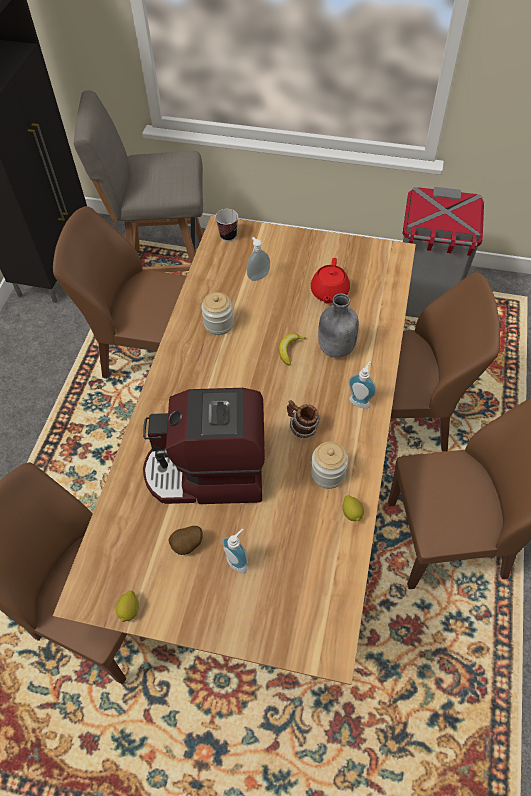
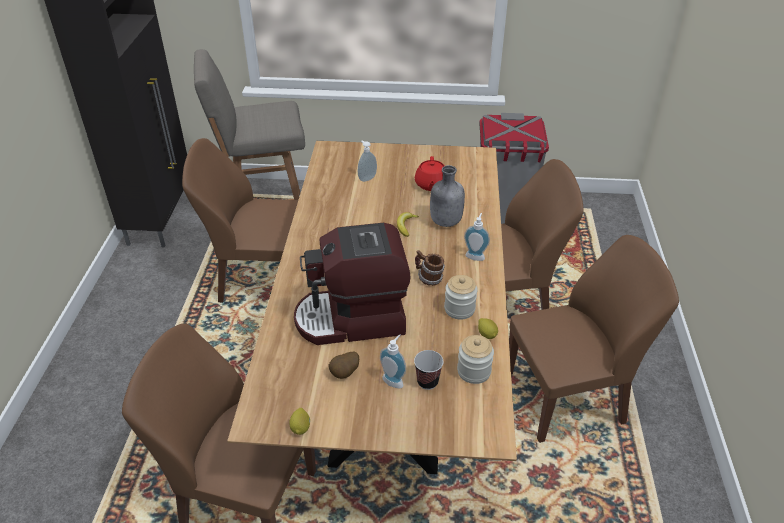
camera: 10 degrees left, 15 degrees down
(218, 324) = (339, 213): jar -> jar (474, 371)
(228, 235) = (334, 153): cup -> cup (427, 382)

